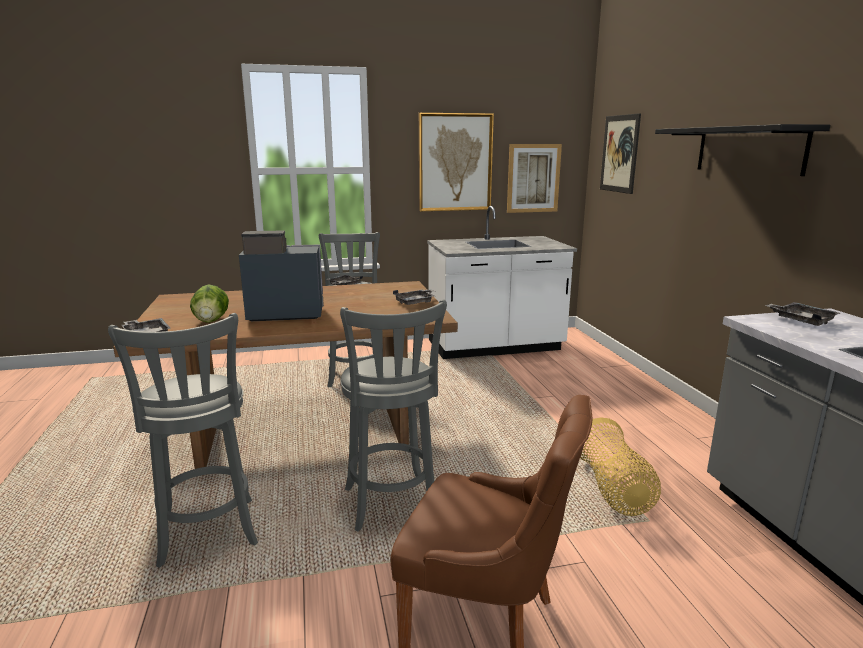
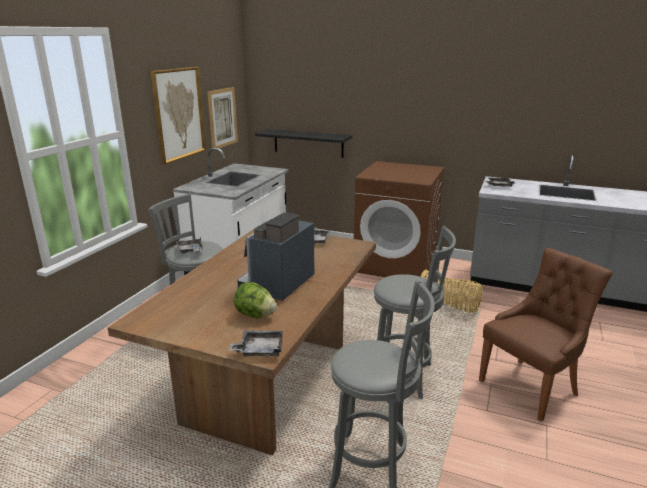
camera: 55 degrees left, 5 degrees up
(619, 153) = (288, 94): picture -> none
(654, 419) = (396, 264): none -> brown washing machine
(749, 150) = (415, 95): black shelf -> black shelf (308, 143)

